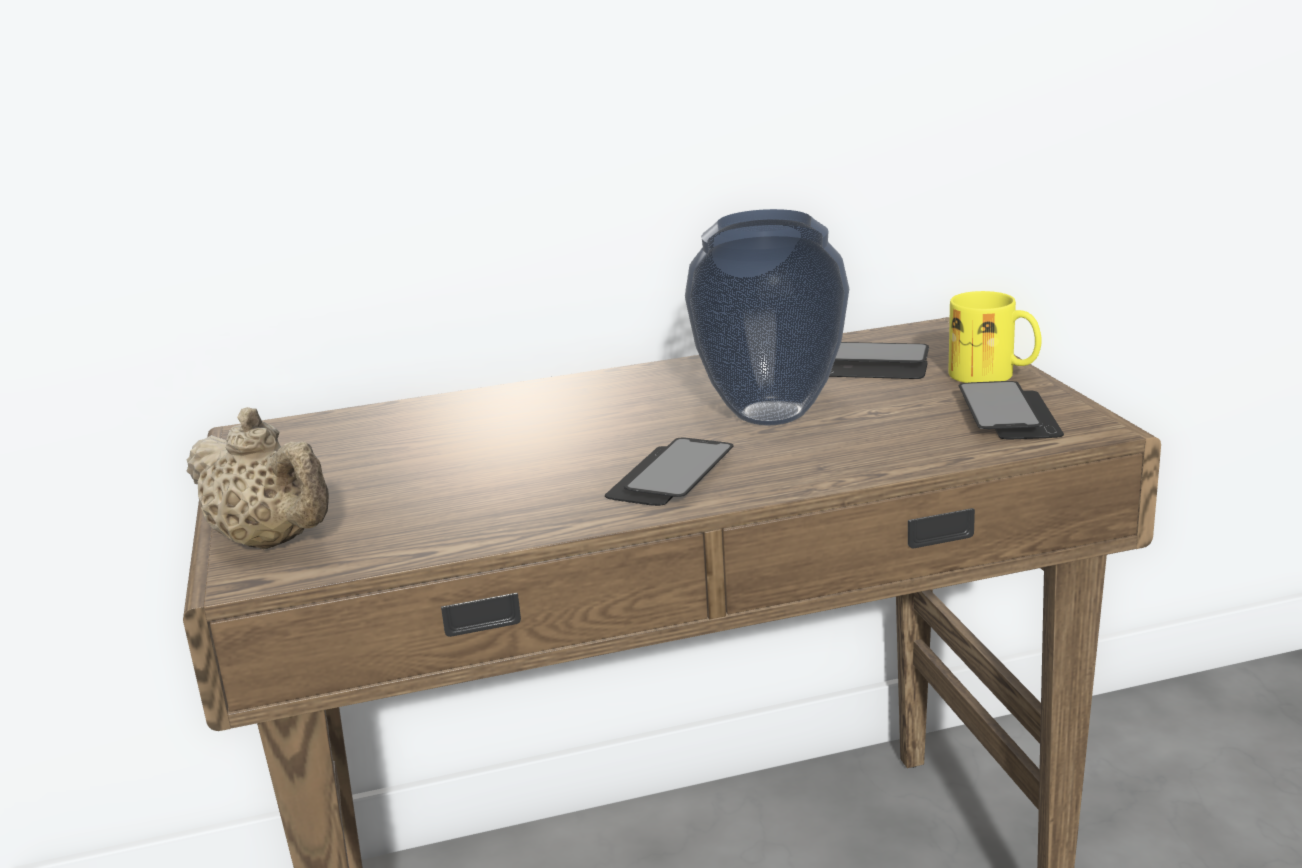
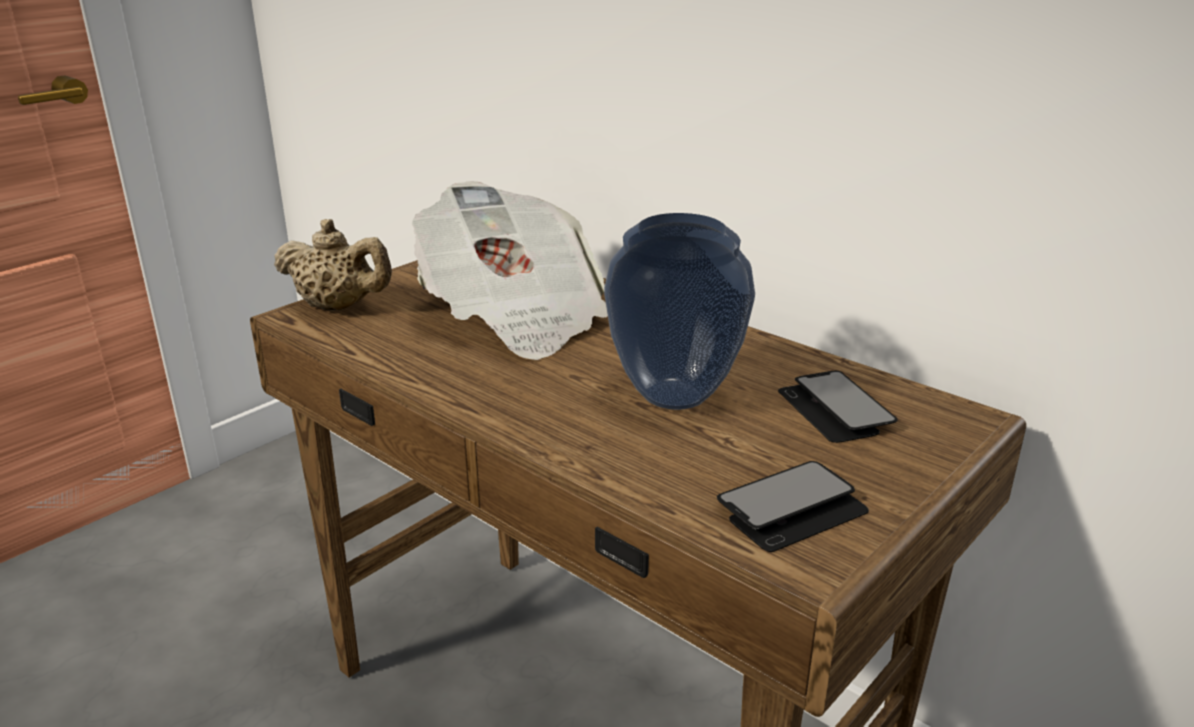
camera: 55 degrees right, 5 degrees up
(272, 542) = (339, 307): beige teapot -> beige teapot turned 75 degrees counterclockwise
(482, 448) = (514, 317): none -> newspaper
(670, 476) = (521, 392): phone -> none
(994, 375) = (886, 478): yellow mug -> none

